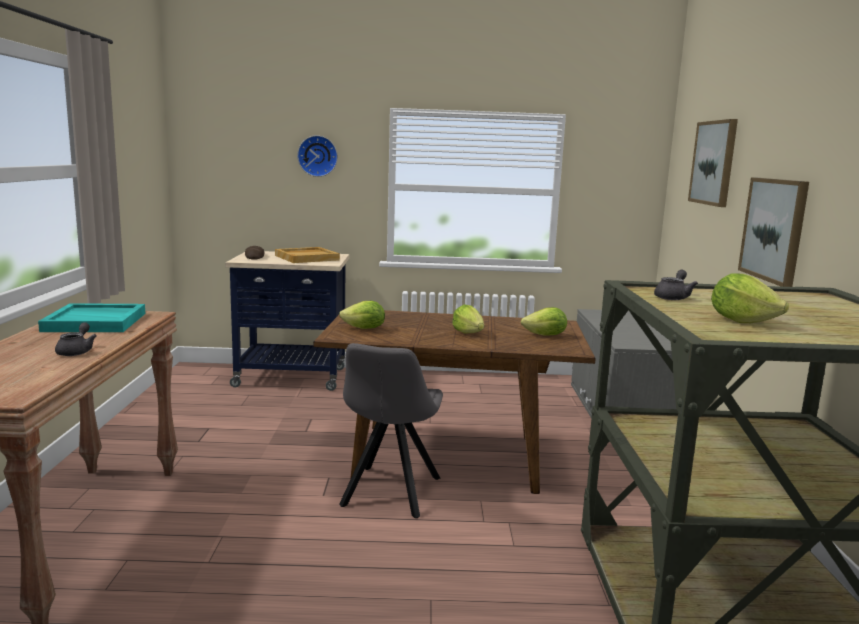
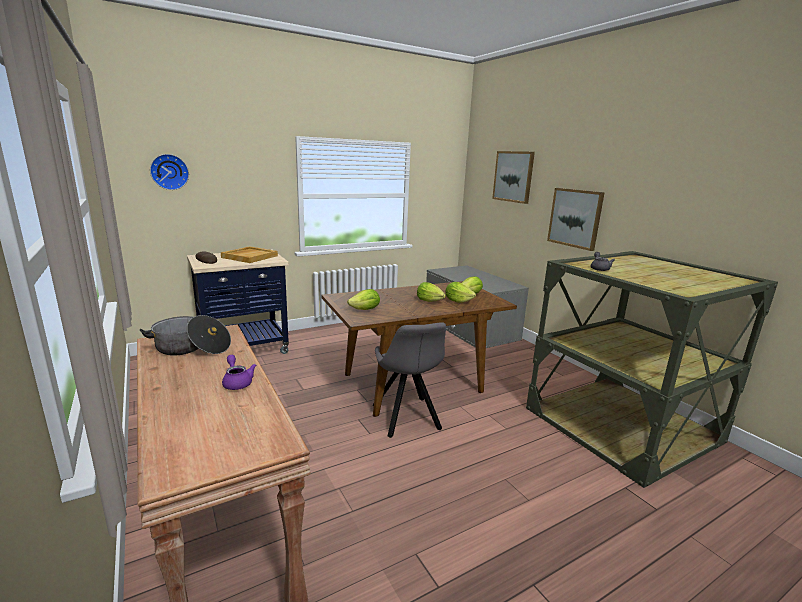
camera: 30 degrees left, 5 degrees up
(76, 351) = (237, 382): grey teapot -> purple teapot
(96, 322) = (191, 348): turquoise tray -> cooking pot
(318, 156) = (241, 174): wall clock -> wall clock (169, 172)
(742, 321) = (661, 280): lettuce -> lettuce (458, 301)

